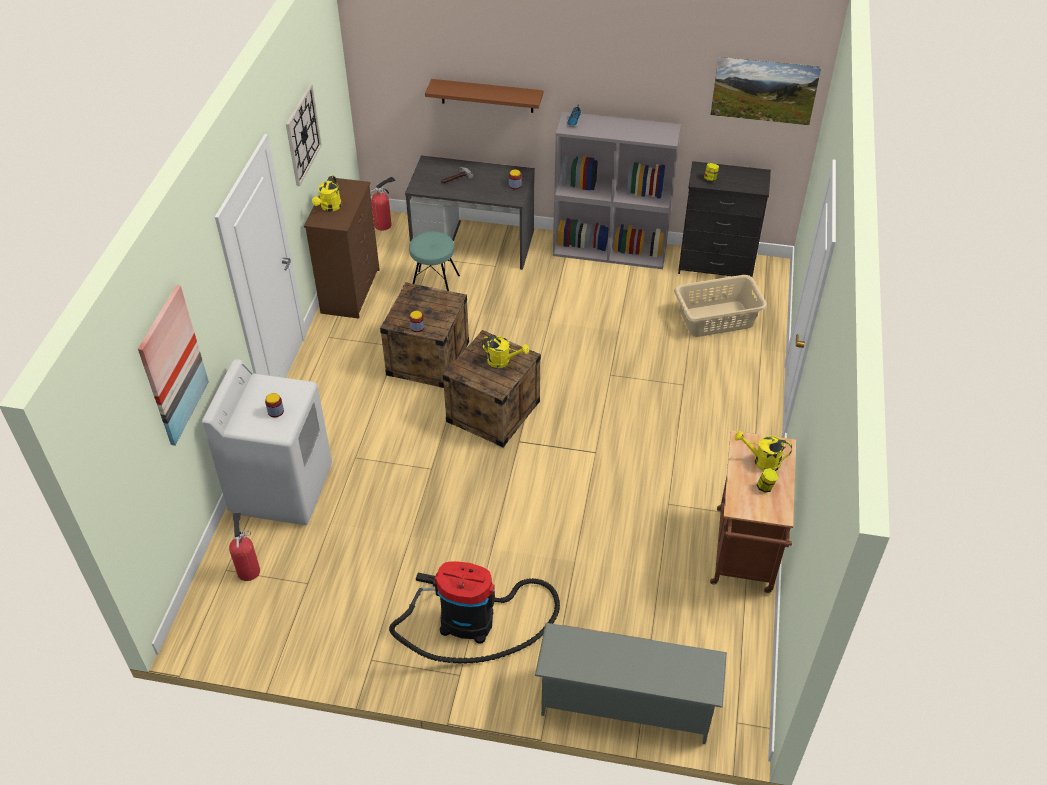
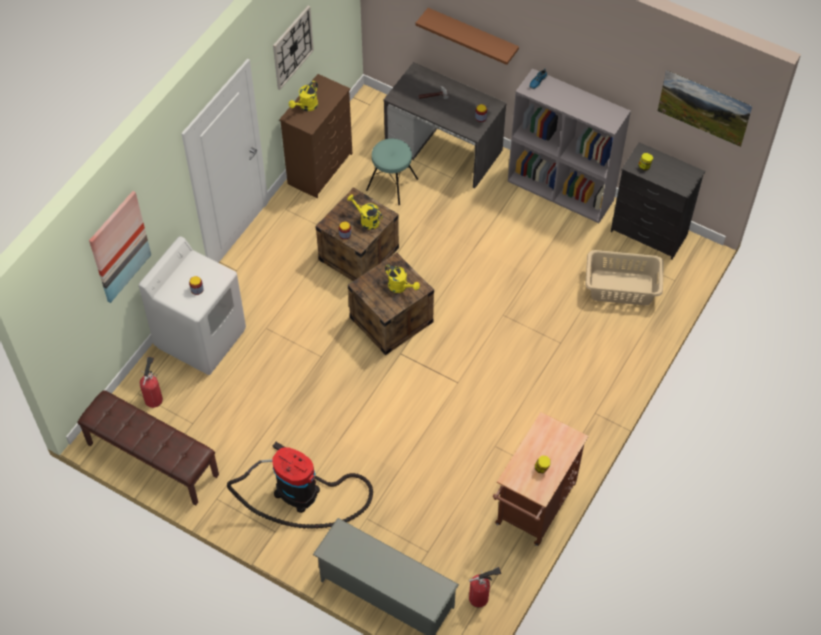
camera: 20 degrees right, 10 degrees up
(272, 640) = (152, 460): none -> brown bench
(384, 224) = (374, 107): fire extinguisher -> fire extinguisher (481, 597)
(762, 461) = (550, 446): yellow watering can -> yellow watering can (366, 220)

